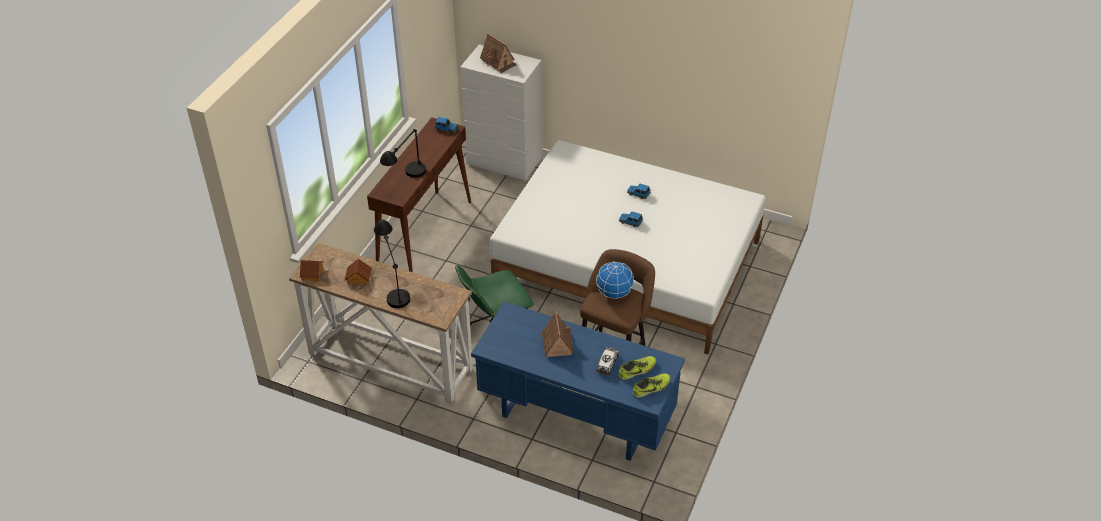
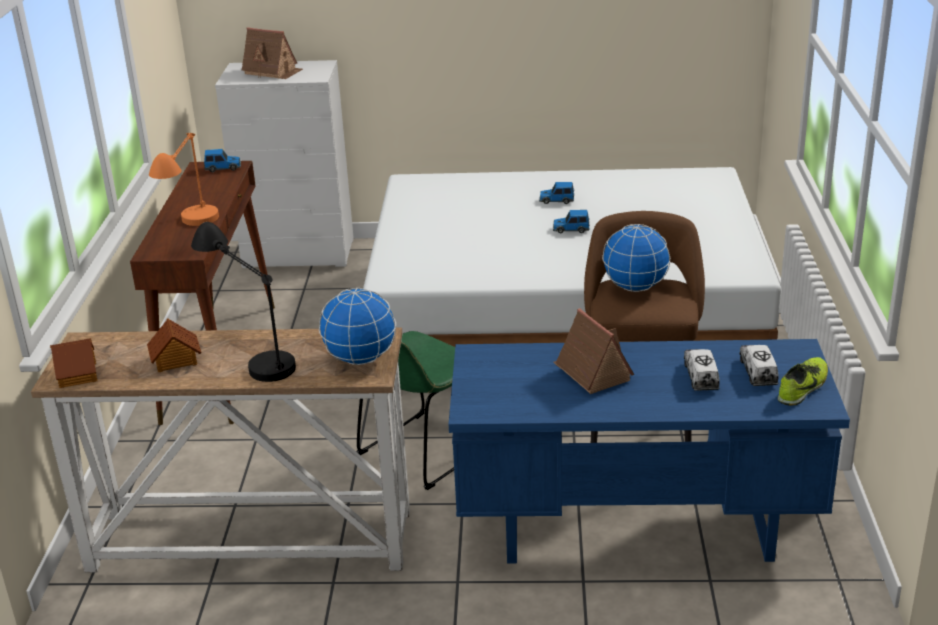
camera: 20 degrees left, 15 degrees down
(406, 181) = (191, 232): black table lamp -> orange table lamp
(441, 306) = (361, 359): none -> globe
(637, 370) = (758, 372): shoe -> toy truck

